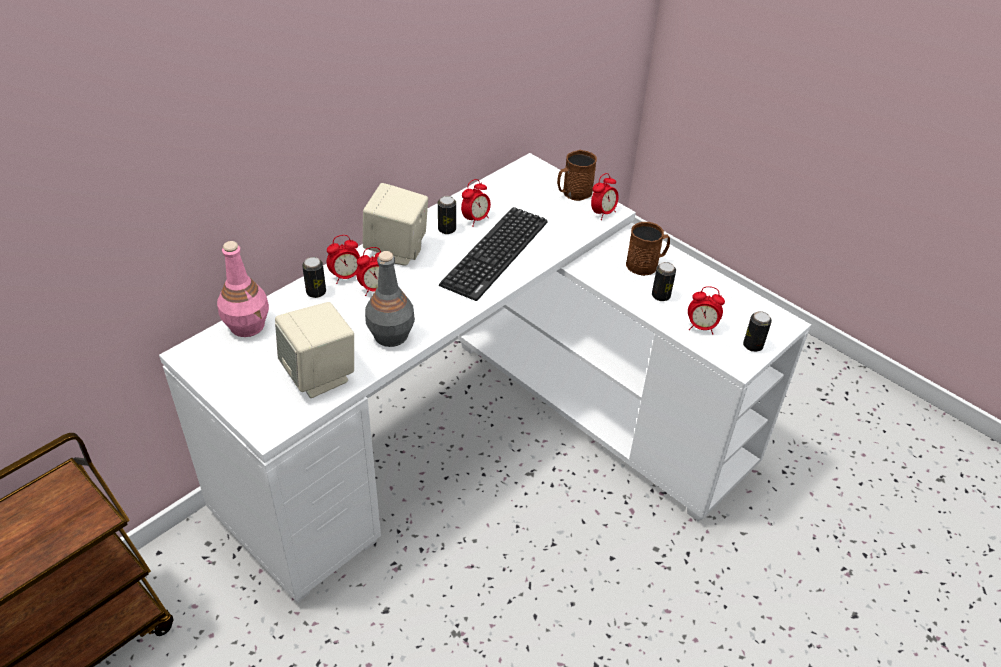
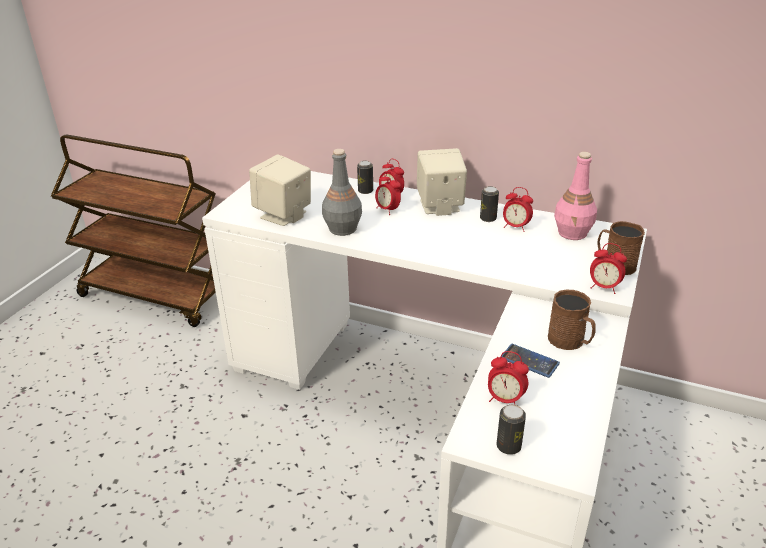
camera: 70 degrees right, 10 degrees down
(247, 325) = (314, 179): pink bottle -> pink bottle (573, 233)
(495, 253) = (480, 246): keyboard -> none
(661, 296) = (529, 361): can -> phone
(701, 327) = (505, 400): alarm clock -> alarm clock turned 60 degrees counterclockwise

